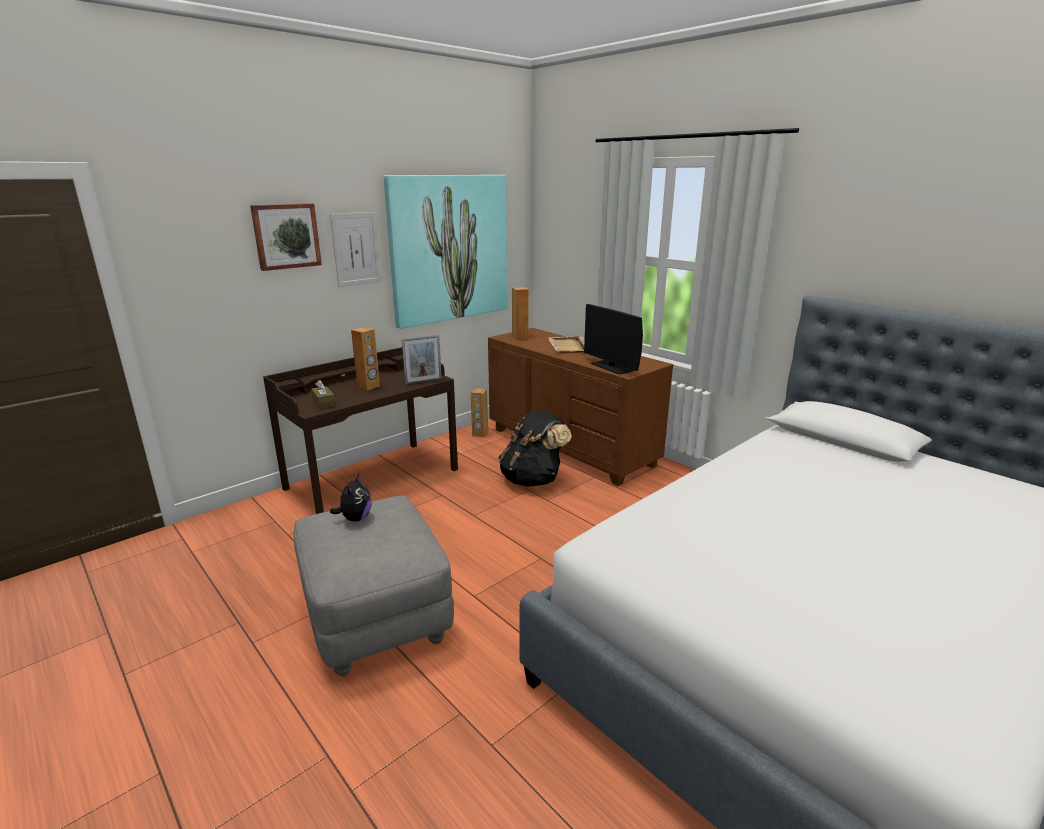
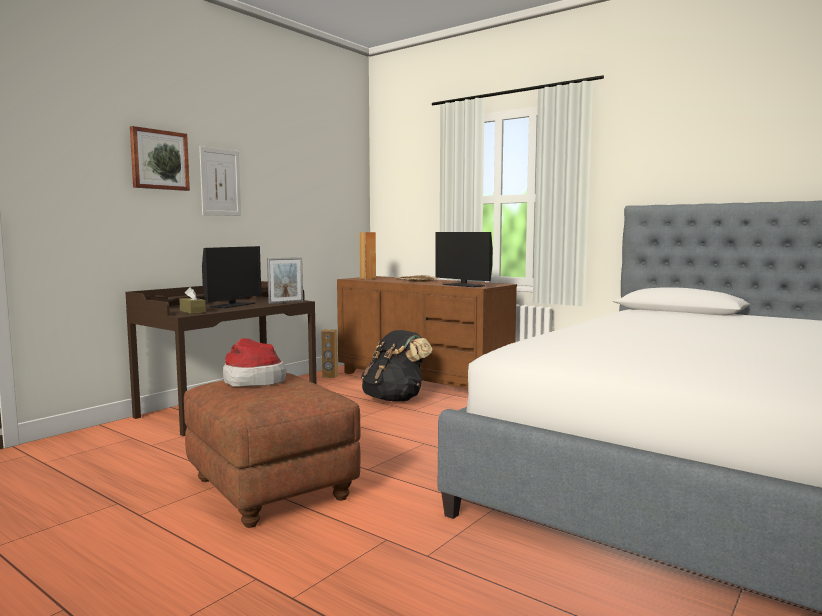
camera: 10 degrees left, 15 degrees down
(355, 518) = (252, 380): plush toy -> hat
(368, 387) = (232, 305): brown speaker -> monitor
(377, 617) = (272, 489): grey ottoman -> brown ottoman
(449, 249) = (301, 195): picture -> none

